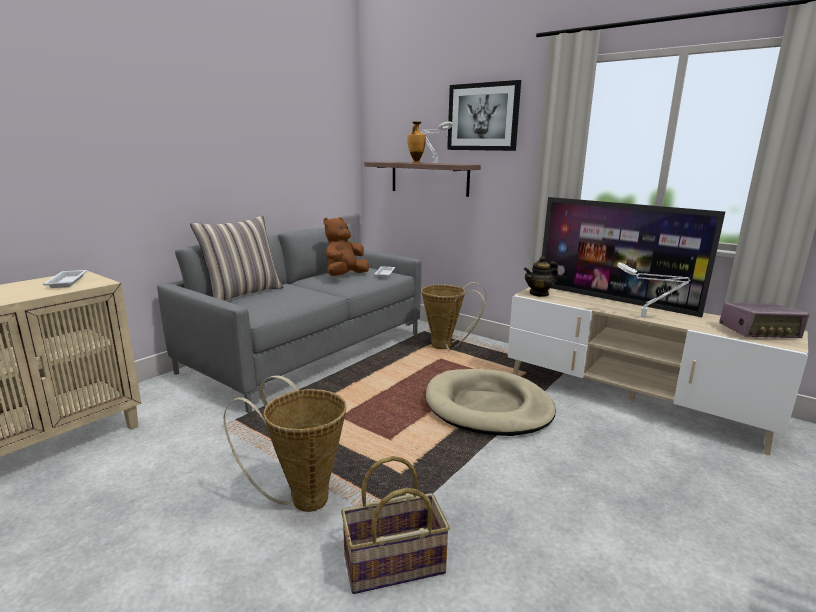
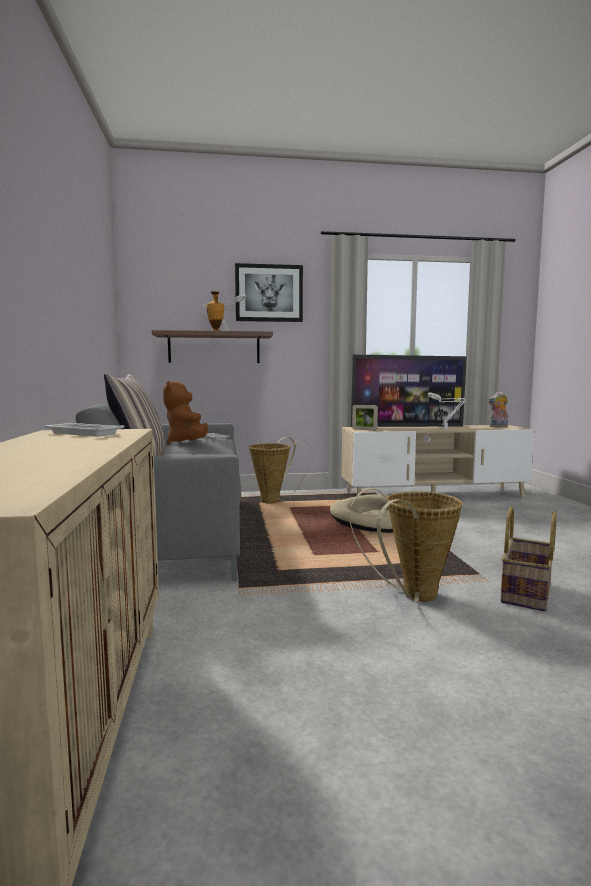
camera: 45 degrees left, 10 degrees down
(539, 294) = (364, 429): teapot -> picture frame
(759, 332) = (498, 427): radio -> plush toy

